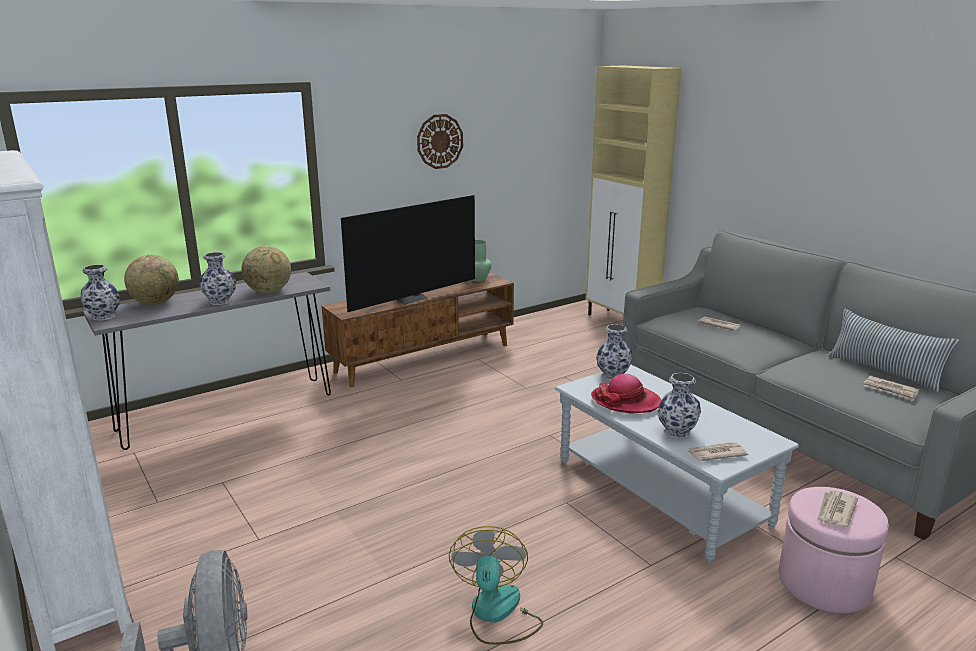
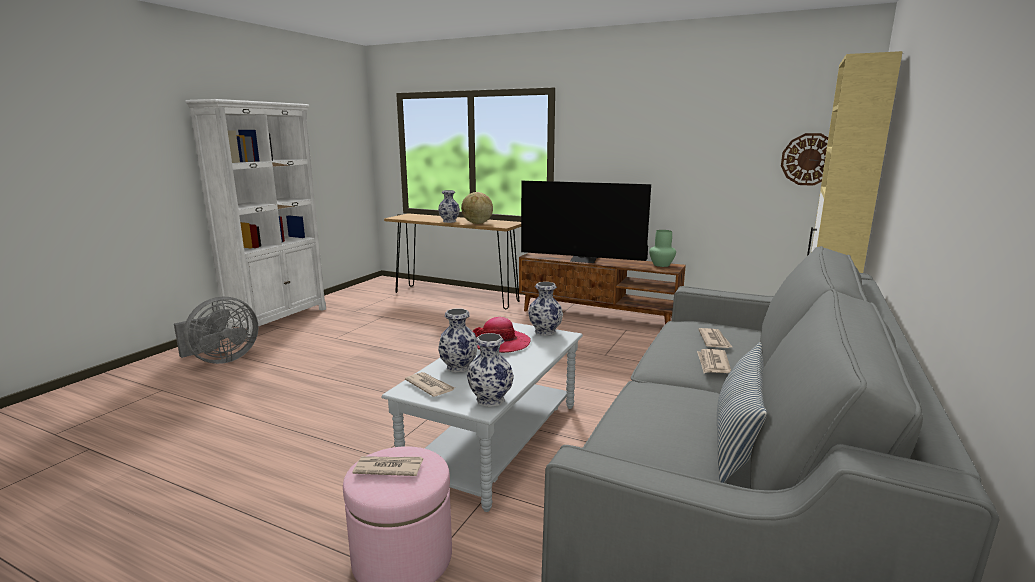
camera: 60 degrees right, 5 degrees down
(103, 316) = (403, 215): vase -> vase (490, 399)
(156, 303) = (432, 216): globe -> none
(228, 412) = (455, 297): grey console table -> brown console table
(439, 141) = (659, 140): wall clock -> wall clock (809, 159)
(496, 614) = (292, 413): fan -> none
(890, 390) = (667, 445): newspaper -> newspaper (713, 363)

